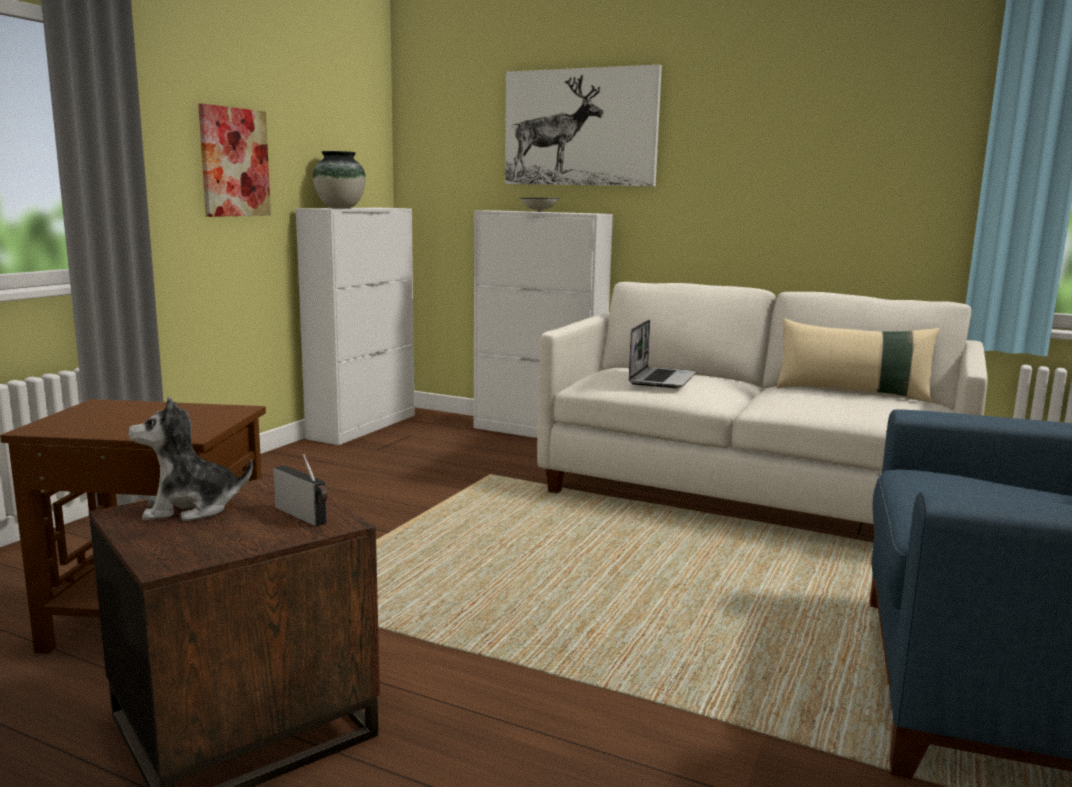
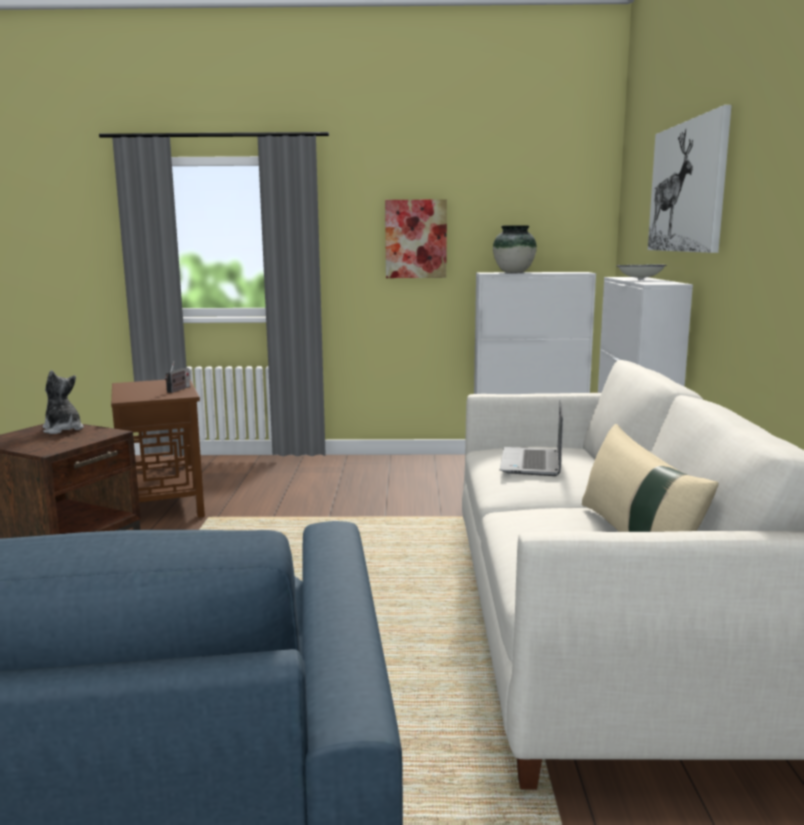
camera: 65 degrees right, 0 degrees up
(303, 516) = (56, 445): radio -> radio (178, 390)
(661, 379) = (532, 464): laptop -> laptop turned 105 degrees clockwise

